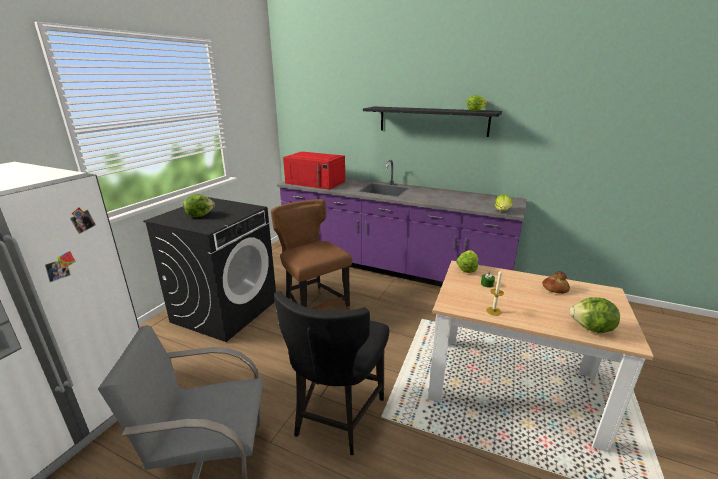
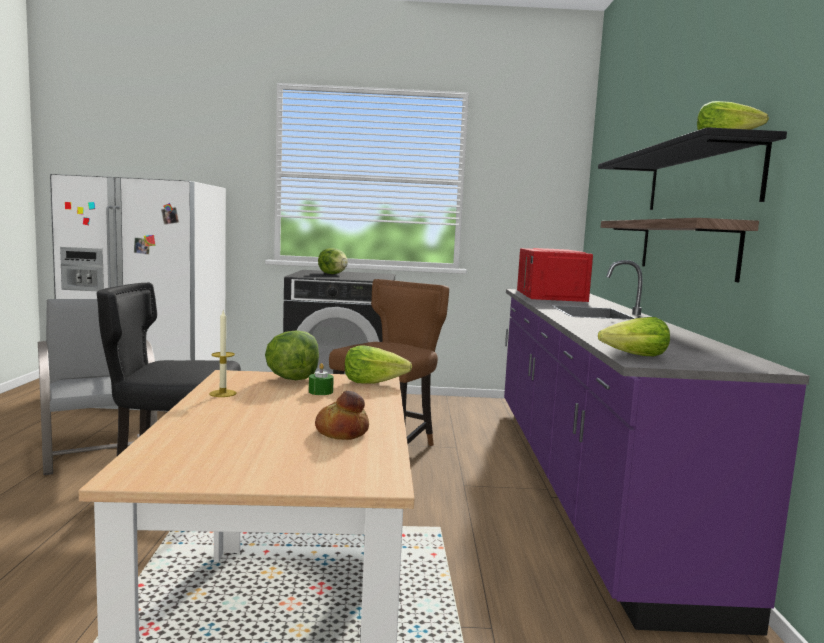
camera: 65 degrees right, 15 degrees down
(424, 151) = (685, 247): none -> shelf
(592, 329) = (181, 448): lettuce -> lettuce (292, 378)

